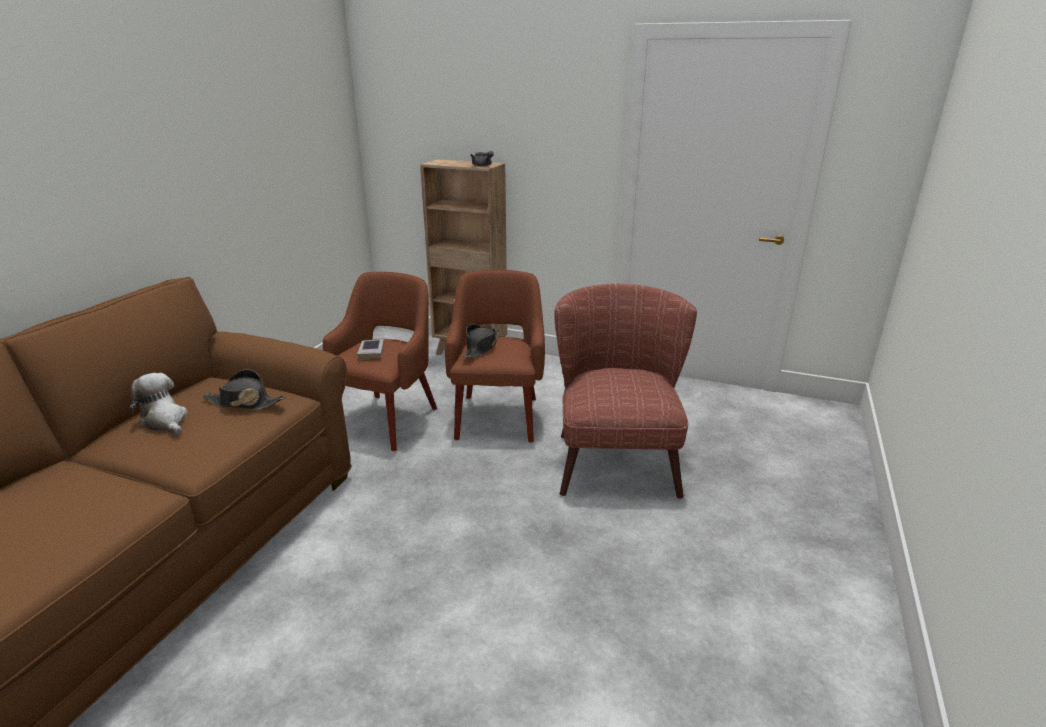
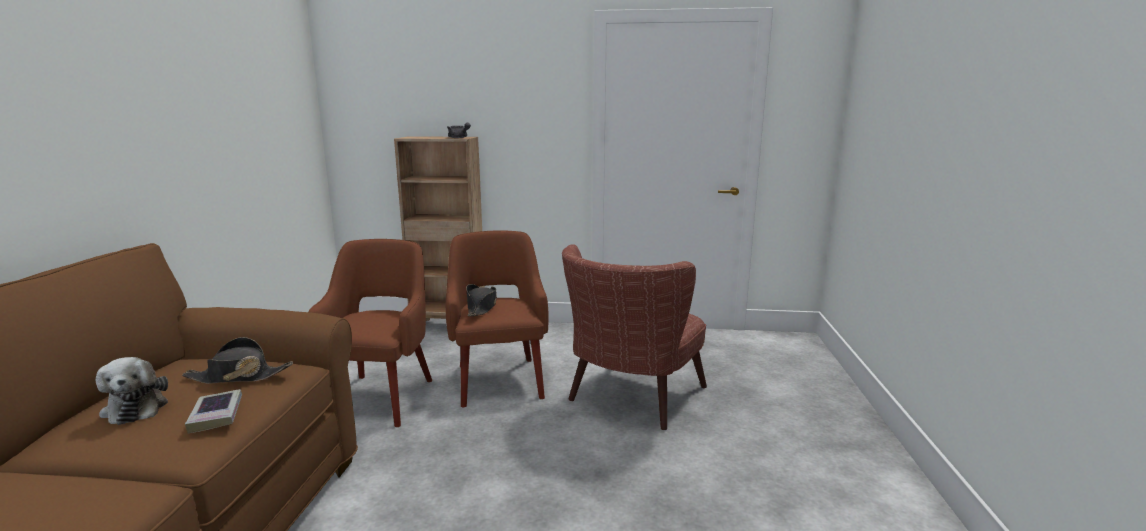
camera: 15 degrees left, 10 degrees down
(165, 421) = (136, 407): plush toy -> plush toy turned 150 degrees counterclockwise
(371, 352) = (365, 321): book -> book (216, 415)
(615, 456) = (629, 400): brown armchair -> brown armchair turned 135 degrees counterclockwise

